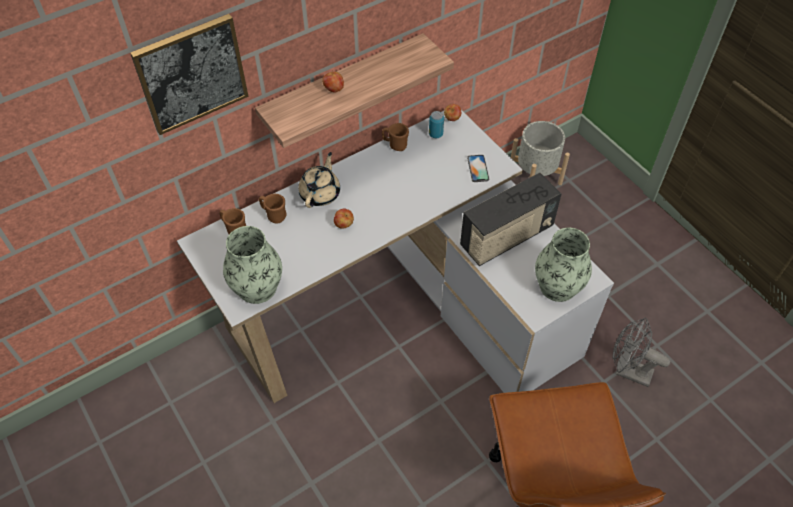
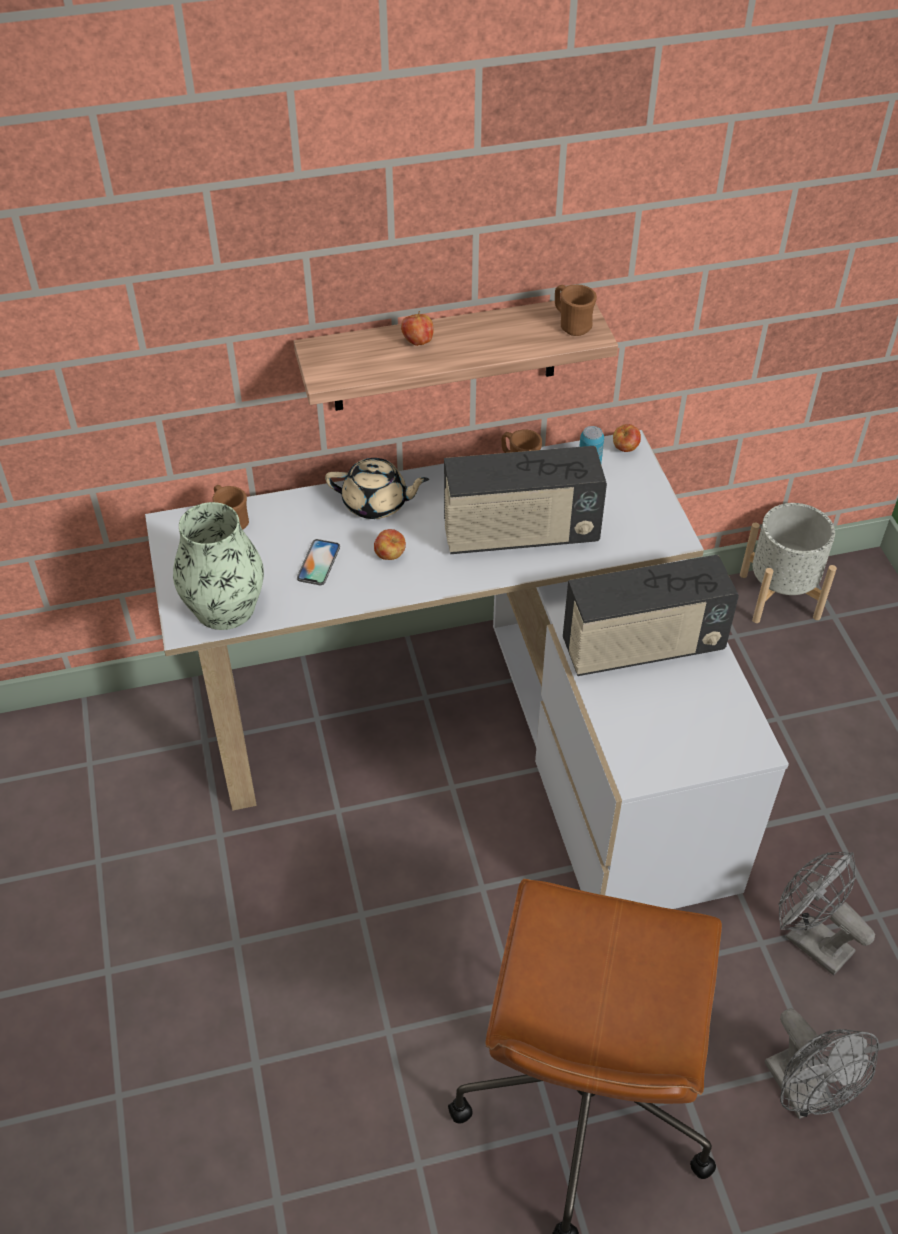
camera: 20 degrees right, 5 degrees down
(191, 74) = (197, 260): picture -> none
(274, 215) = (295, 516): brown mug -> brown mug (571, 325)
(320, 193) = (376, 503): beige teapot -> beige teapot turned 60 degrees clockwise
(415, 189) = (520, 534): none -> radio
(478, 168) = (632, 530): phone -> phone (318, 562)
(558, 286) = (692, 742): vase -> none
(658, 458) = (804, 1093): none -> grey fan

